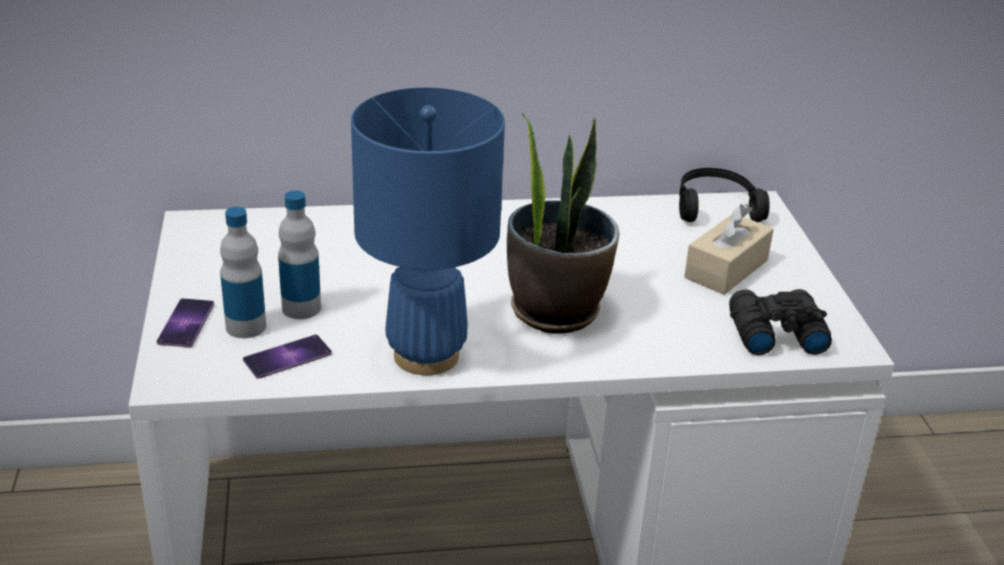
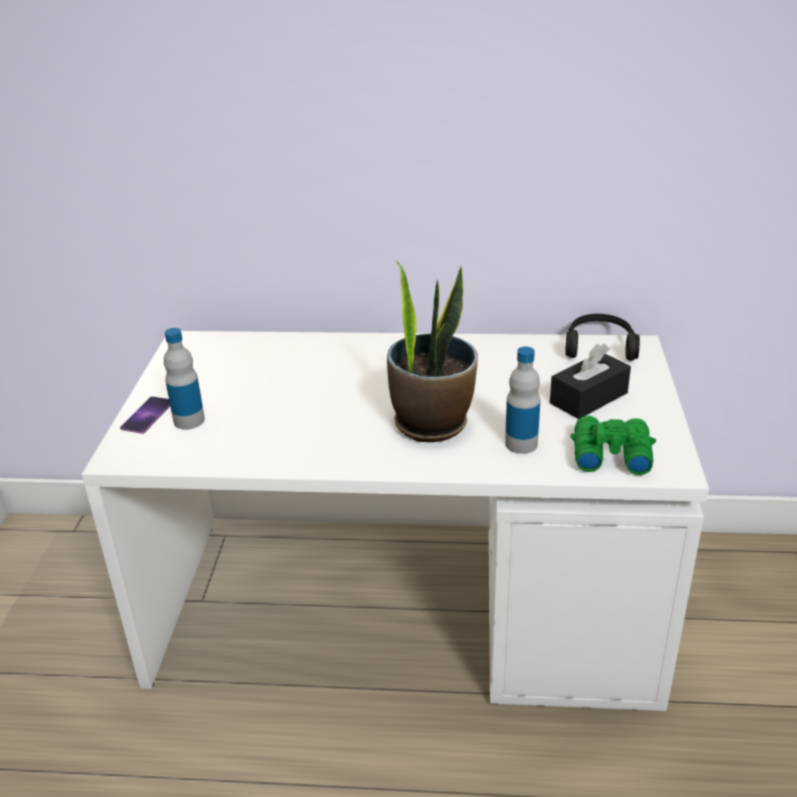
camera: 15 degrees right, 0 degrees up
(287, 357) = (210, 446): phone -> none
(301, 308) = (235, 409): bottle -> bottle (521, 444)
(426, 355) = (315, 452): blue table lamp -> none
(726, 269) = (588, 398): beige tissue box -> black tissue box
(774, 333) = (609, 454): black binoculars -> green binoculars

